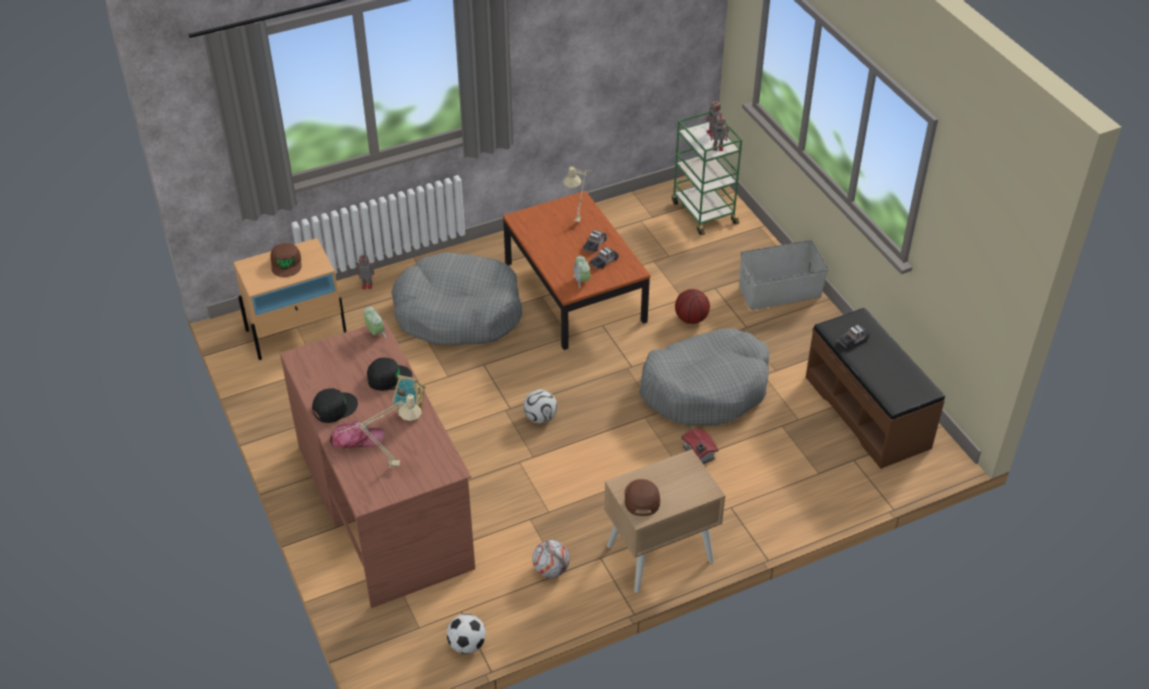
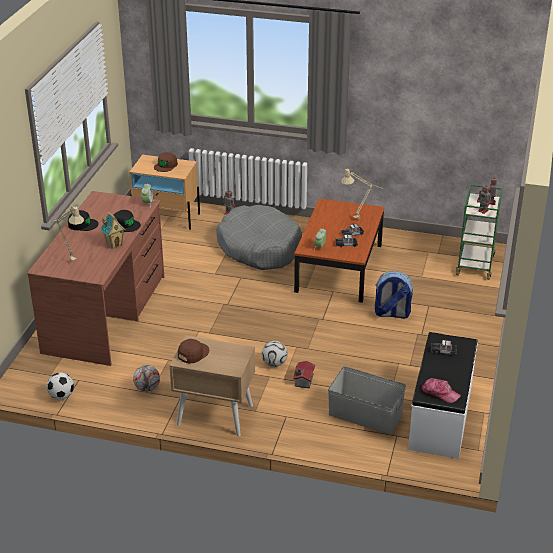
camera: 40 degrees right, 10 degrees down
(356, 439) = (73, 242): cap -> cap (440, 393)
(540, 418) = (237, 317): football -> football (274, 363)
(691, 319) = (391, 314): basketball -> backpack
(706, 388) = (352, 352): grey dog bed -> none
(780, 292) = (469, 327): grey storage box -> grey storage box (365, 415)
(868, 411) = (441, 416): brown bench -> white bench

